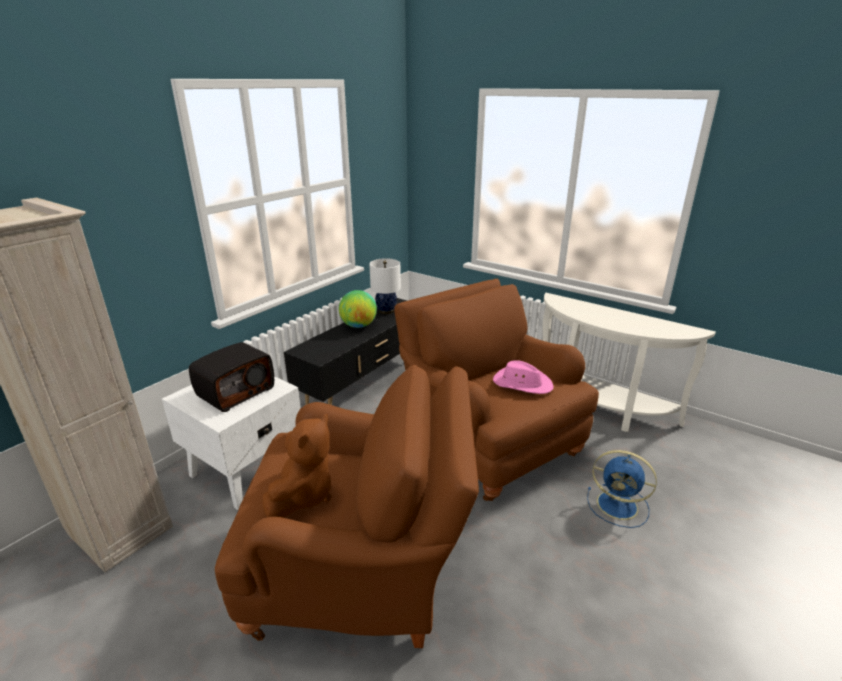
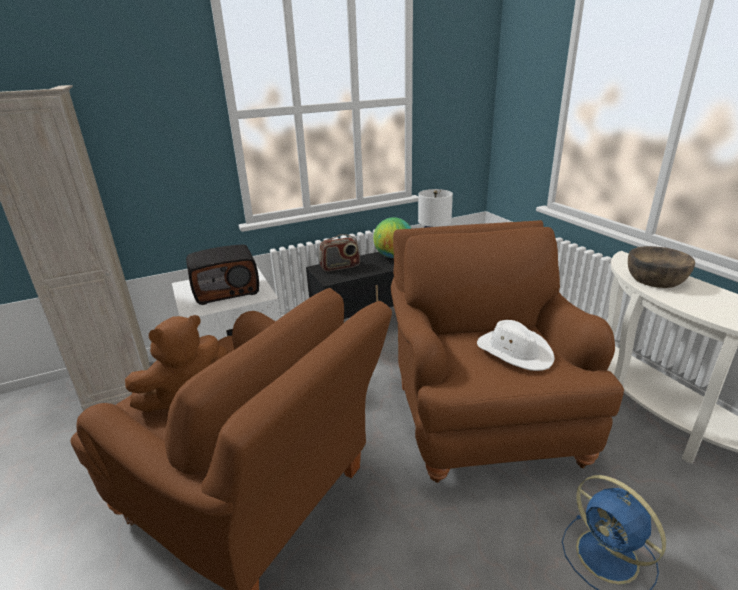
camera: 30 degrees right, 0 degrees up
(318, 345) = (340, 267): none -> radio
(522, 383) = (514, 351): pink hat -> white hat
(582, 310) = (655, 279): none -> brown bowl

